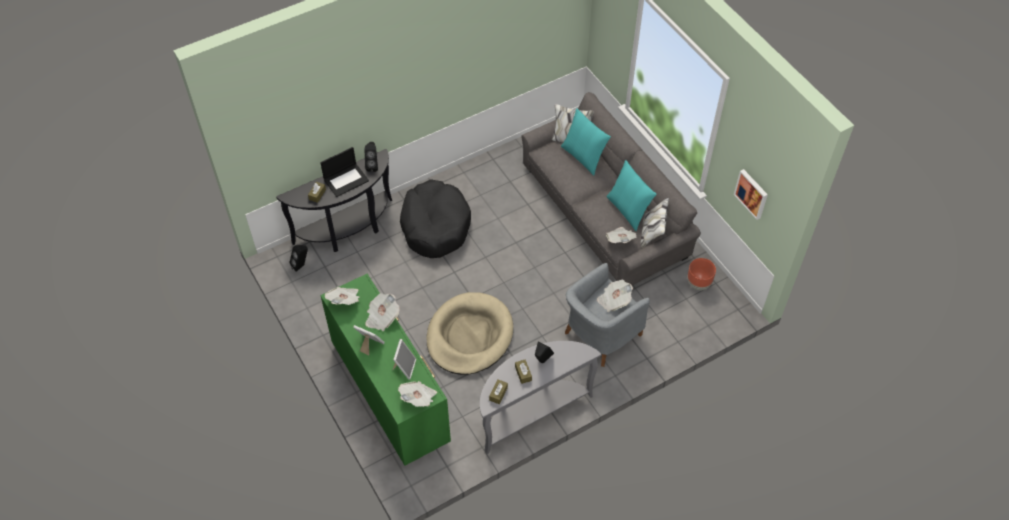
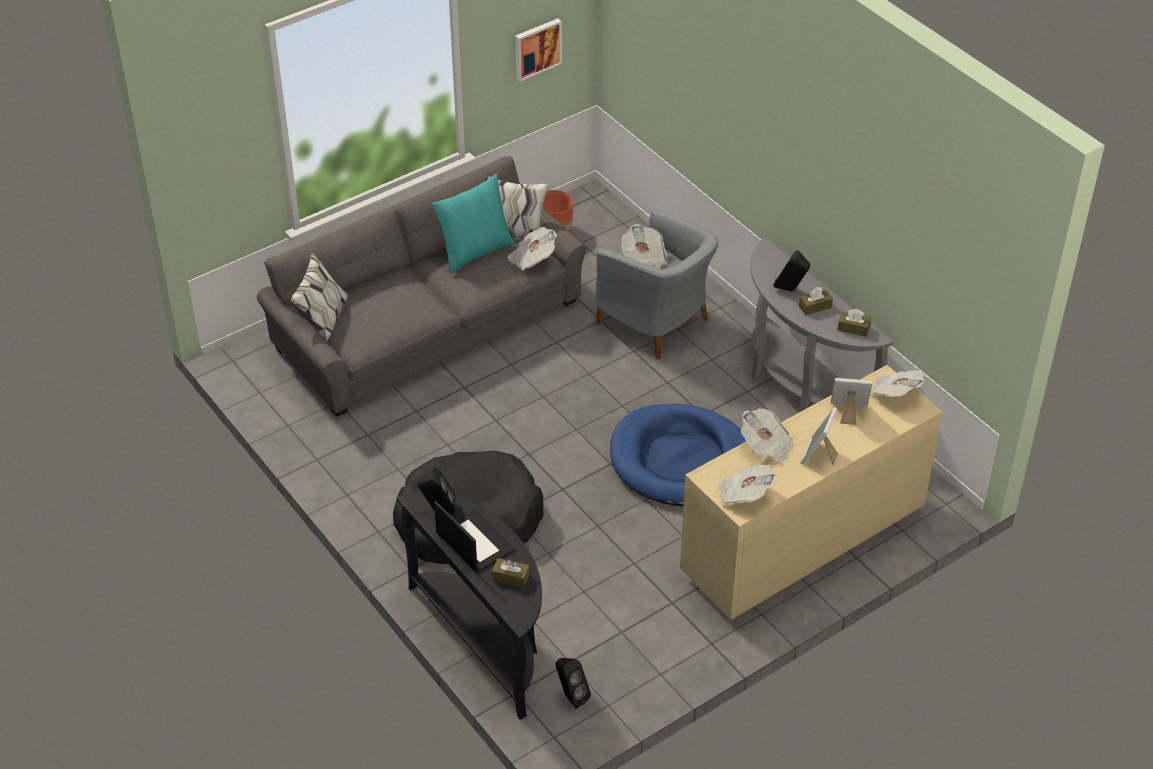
camera: 95 degrees left, 10 degrees down
(390, 392) = (801, 543): green dresser -> beige dresser
(469, 336) = (682, 461): beige dog bed -> blue dog bed
(583, 157) = (368, 300): turquoise pillow -> none

